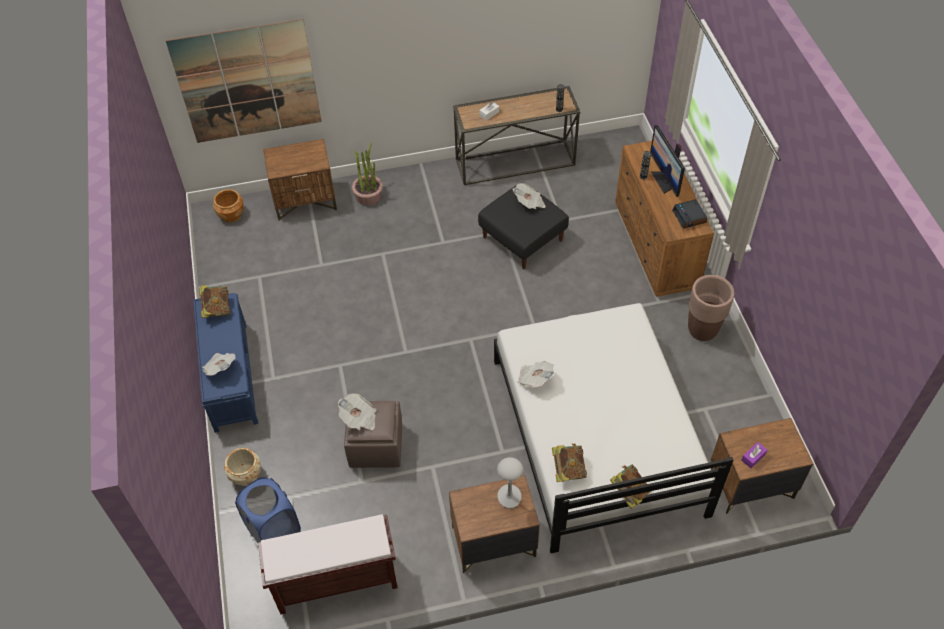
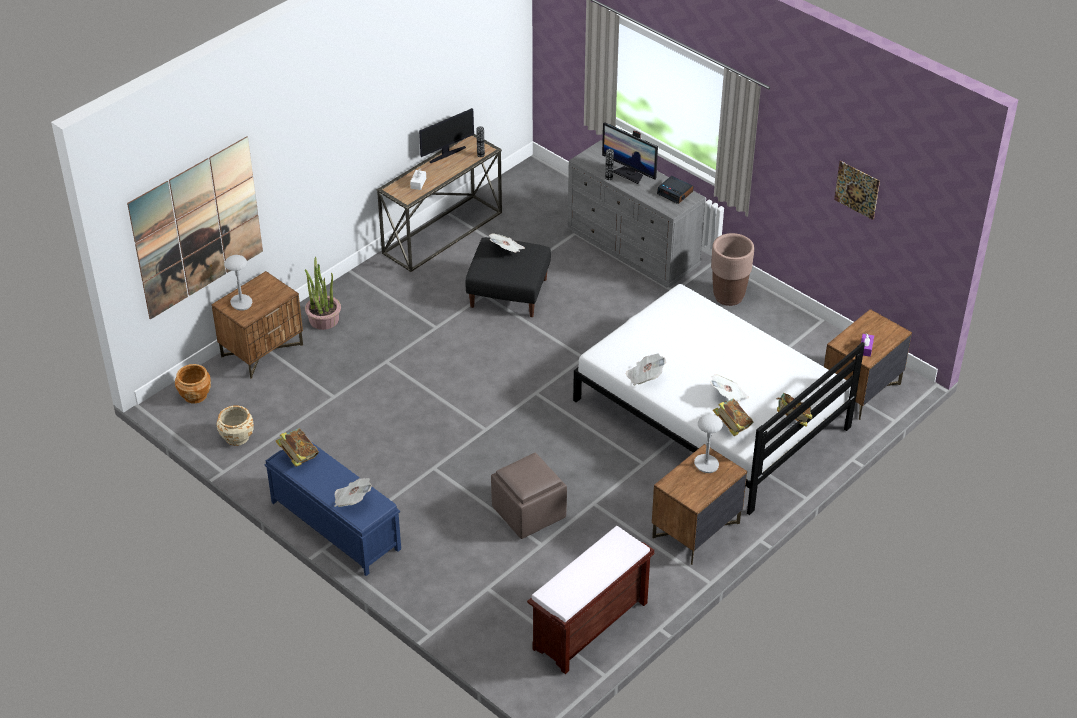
camera: 35 degrees left, 10 degrees down
(246, 475) = (431, 593): beige planter -> beige planter (237, 437)
(274, 531) = (499, 620): blue laundry basket -> none
(283, 158) = (241, 303): none -> grey table lamp
(359, 418) = (518, 478): newspaper -> newspaper (728, 396)
(533, 97) = (446, 154): none -> monitor
(656, 246) = (633, 249): brown dresser -> grey dresser
(822, 301) = (857, 190): none -> picture

